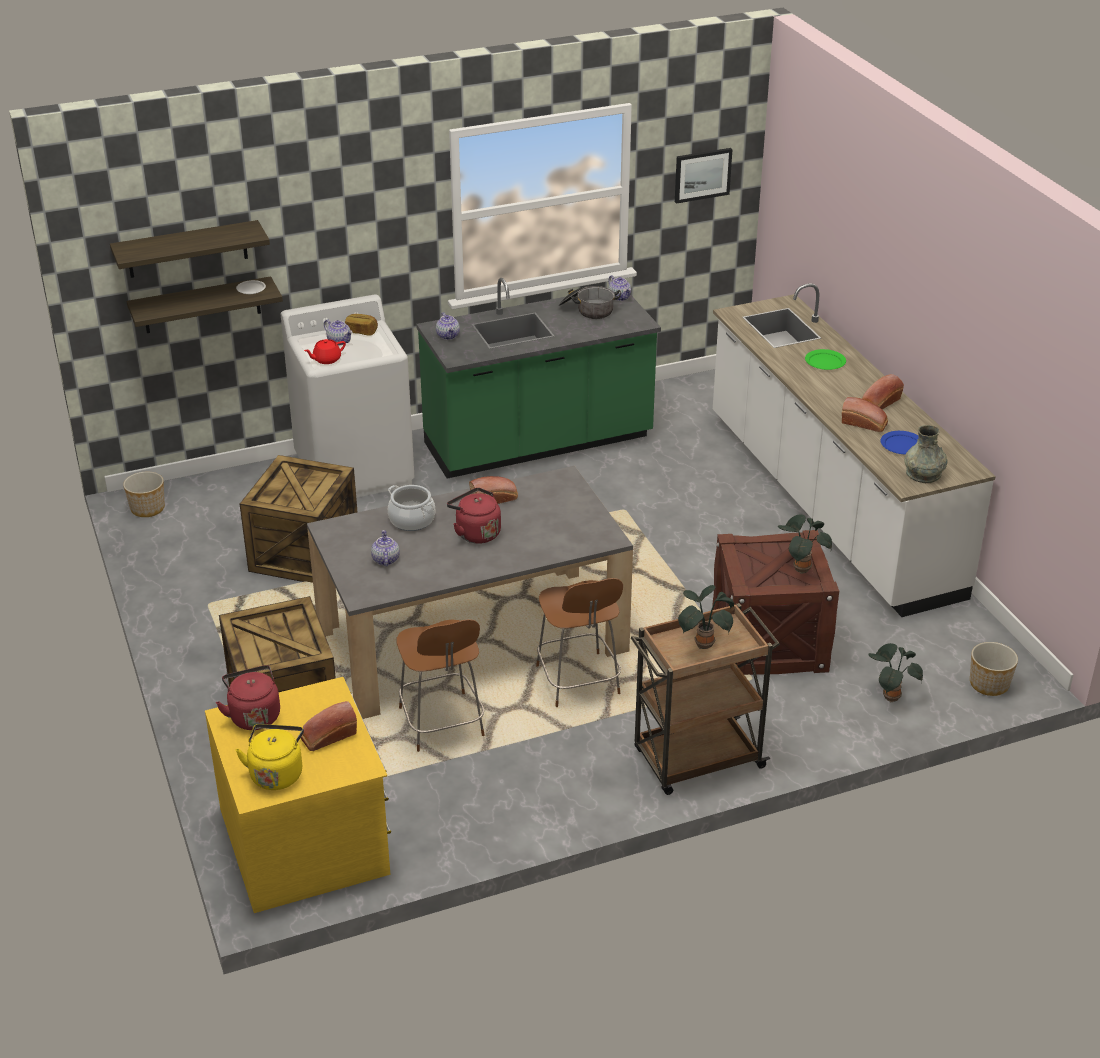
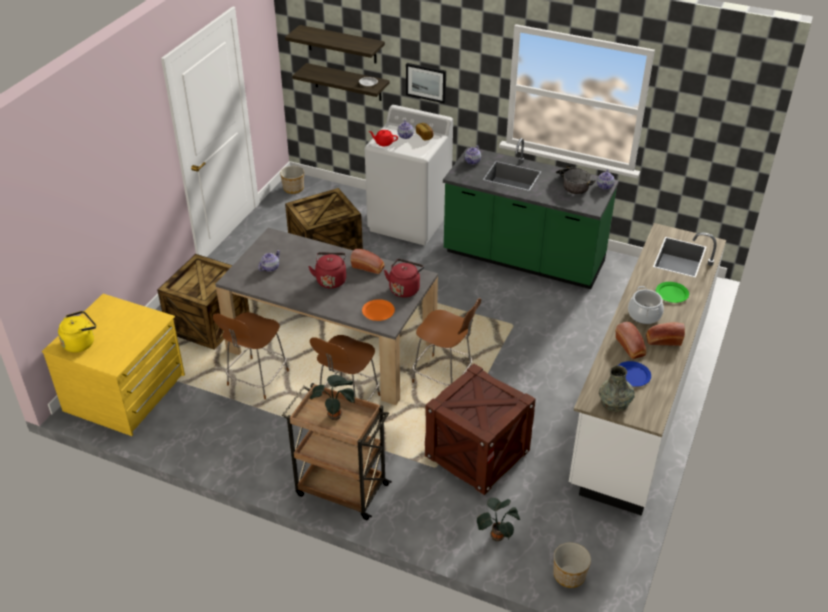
camera: 45 degrees right, 5 degrees up
(253, 715) = (115, 309): red kettle -> red kettle (405, 288)
(328, 737) = (124, 340): bread -> none
(412, 520) = (314, 254): cooking pot -> cooking pot (644, 315)
(577, 533) = (378, 311): none -> orange plate
(634, 597) = (444, 377): none -> brown chair
(702, 174) = (706, 124): picture -> picture (426, 82)
(800, 568) = (489, 414): potted plant -> none

